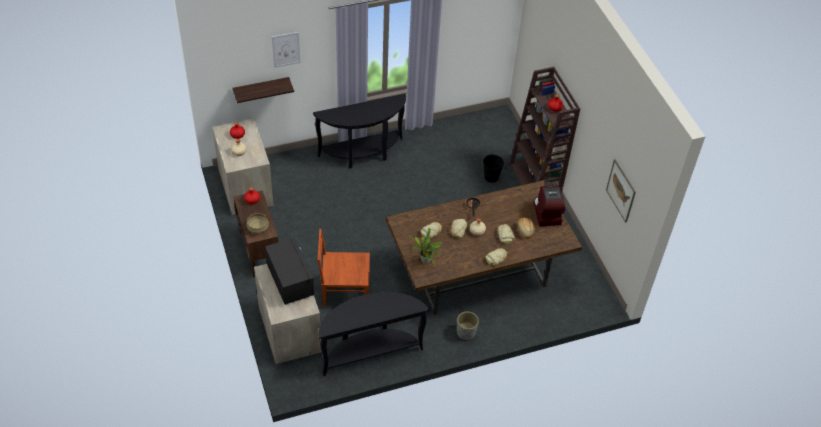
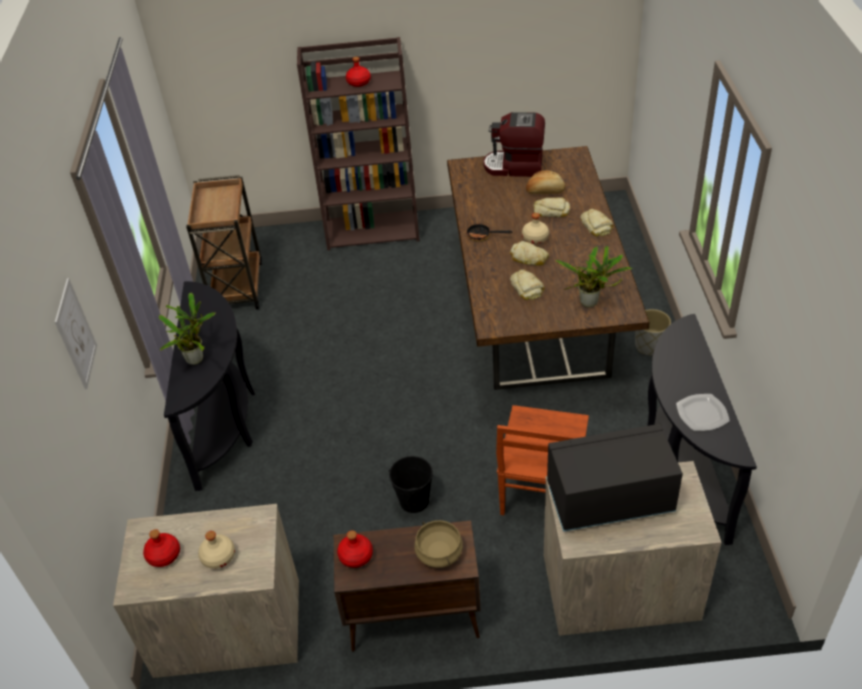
camera: 70 degrees left, 5 degrees down
(261, 89) = (98, 455): shelf -> none
(350, 314) = (702, 414): none -> plate
(351, 113) = (196, 357): none -> potted plant
(465, 132) = (237, 286): none -> brown cart
(491, 177) = (345, 272): black bucket -> black bucket (414, 500)
(621, 190) = (552, 48): picture -> none

